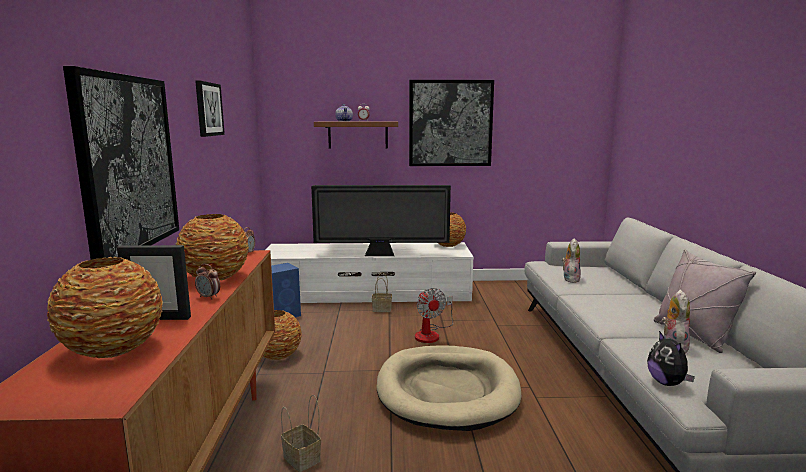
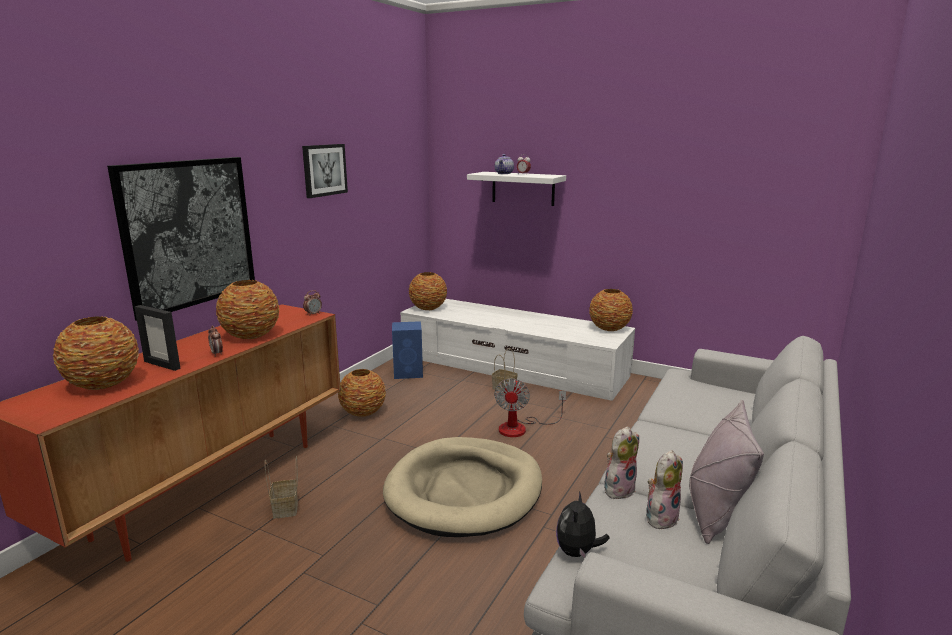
camera: 30 degrees right, 5 degrees up
(279, 252) = (428, 308): none -> vase
(358, 135) = (523, 188): brown shelf -> white shelf
(381, 255) = (519, 328): television -> none
(450, 123) = (628, 180): picture -> none
(570, 279) = (680, 402): plush toy -> plush toy (618, 489)

